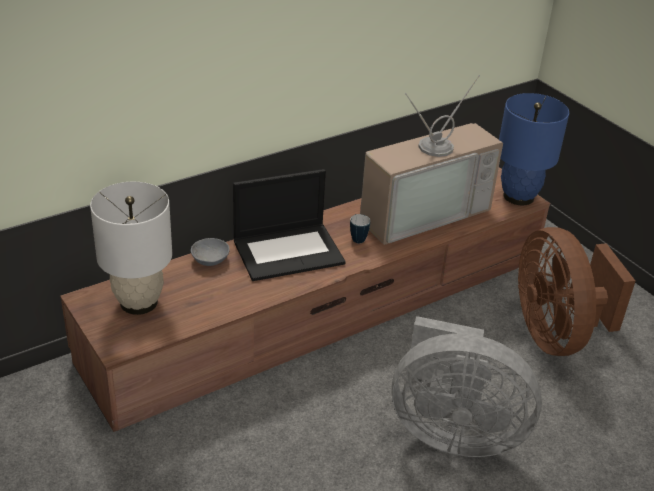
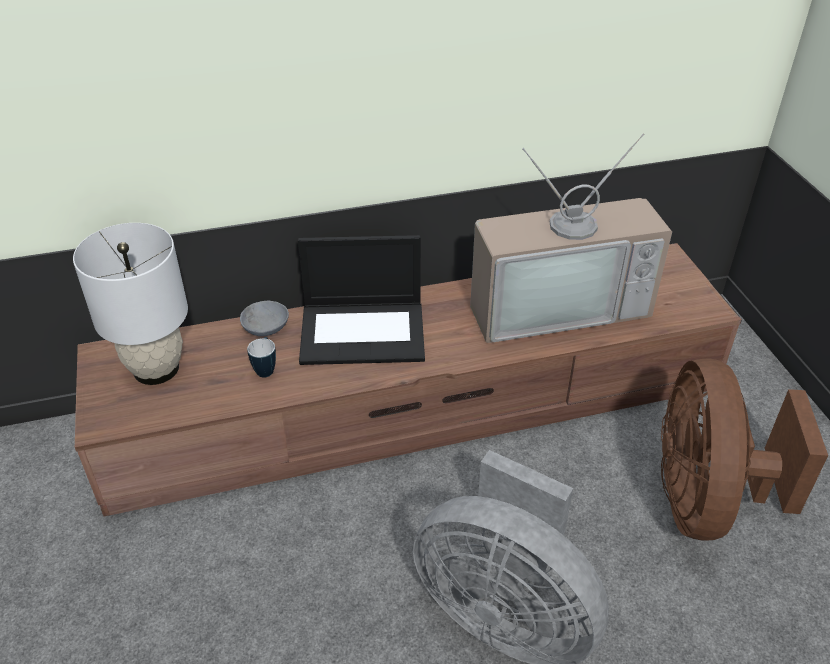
camera: 20 degrees right, 5 degrees up
(357, 238) = (457, 328): mug -> mug (266, 368)
(518, 197) = (699, 304): blue table lamp -> none

